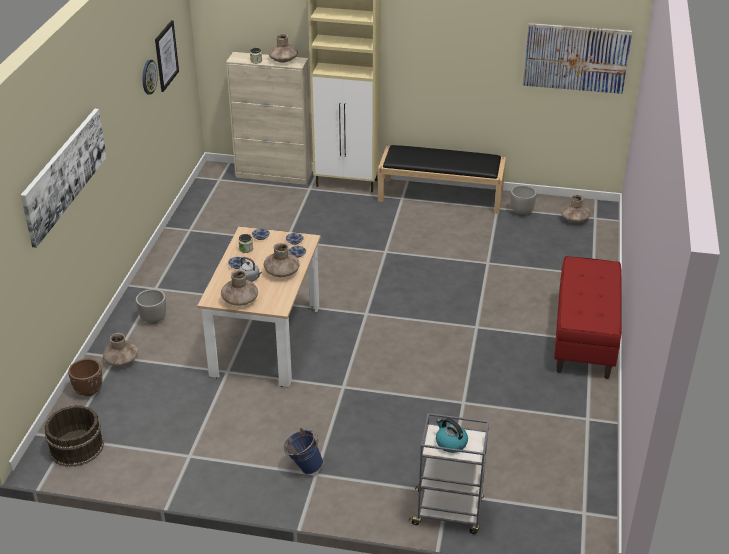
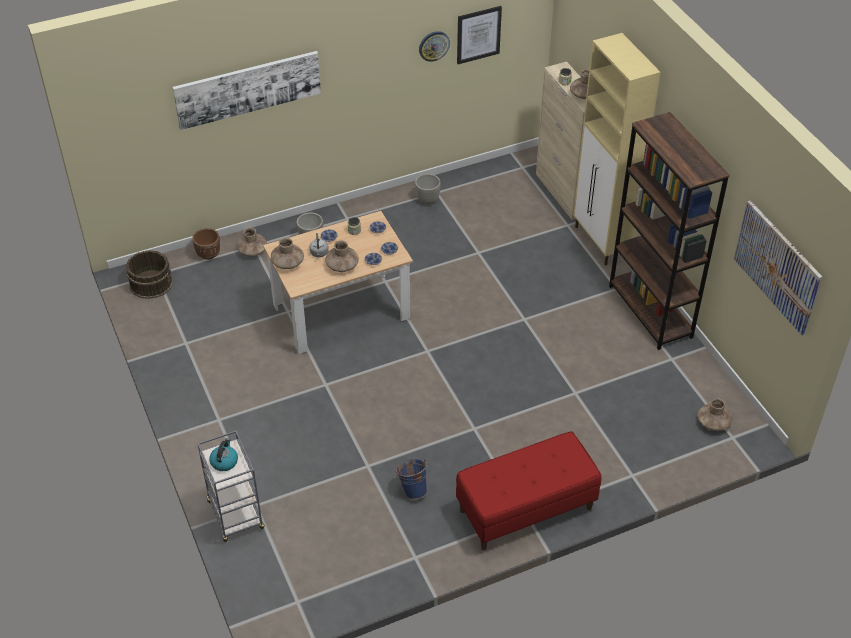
camera: 55 degrees right, 10 degrees up
(303, 467) = (220, 409): blue bucket -> blue bucket (412, 489)
(441, 195) = (650, 311): black bench -> brown bookcase
(521, 212) = (683, 379): grey planter -> grey planter (427, 200)

